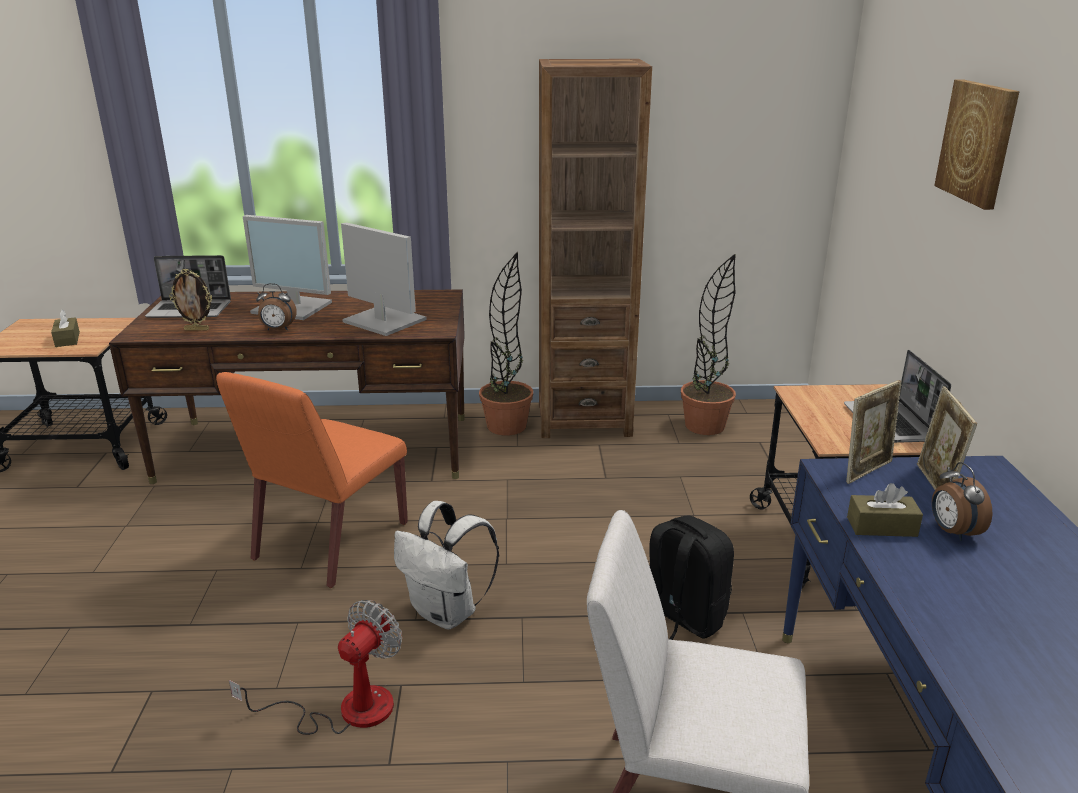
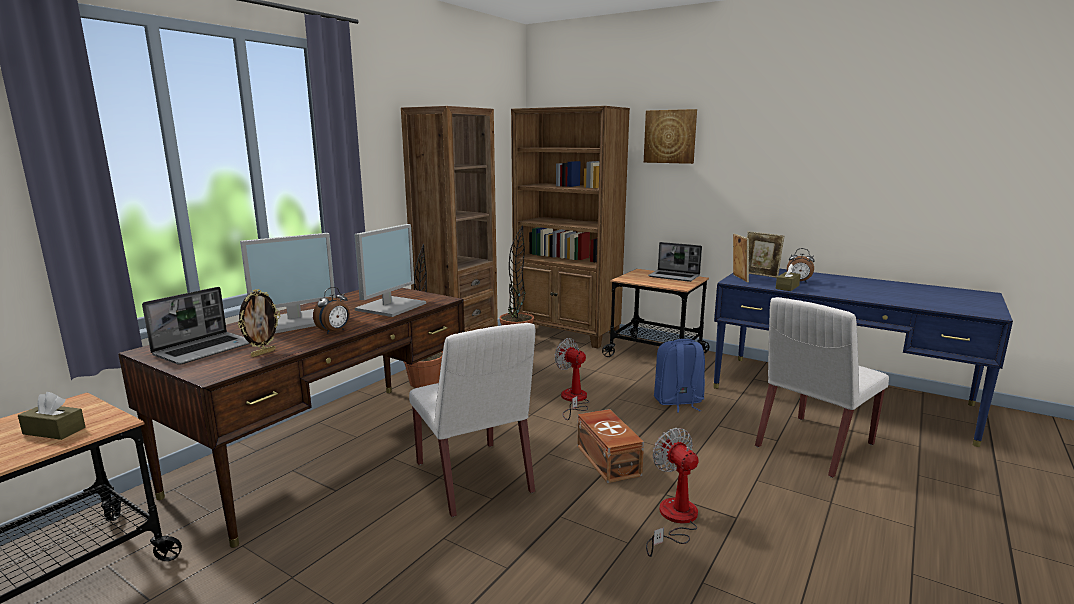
camera: 55 degrees left, 10 degrees down
(330, 542) = (474, 478): orange chair -> white chair
(382, 321) = (391, 306): monitor -> monitor turned 135 degrees clockwise
(447, 613) = (608, 459): white backpack -> brown storage box
(578, 532) = (573, 400): none -> fan
(681, 618) = (678, 402): black backpack -> blue backpack
(791, 448) = (567, 333): none -> brown bookcase

